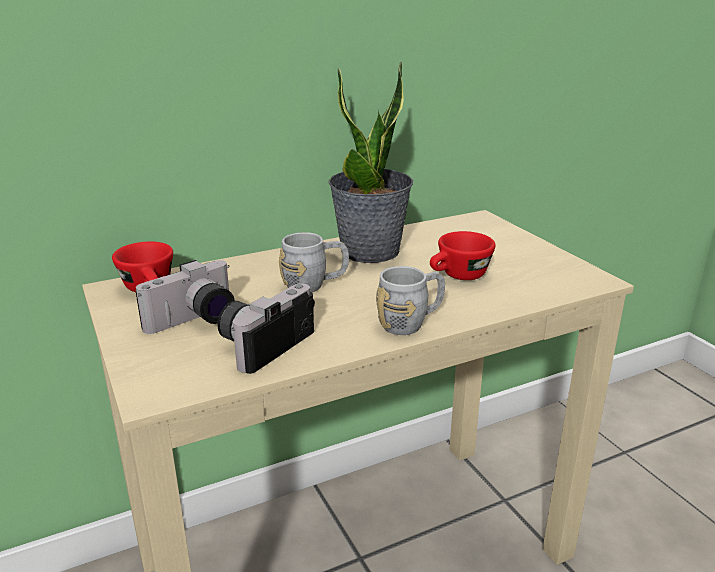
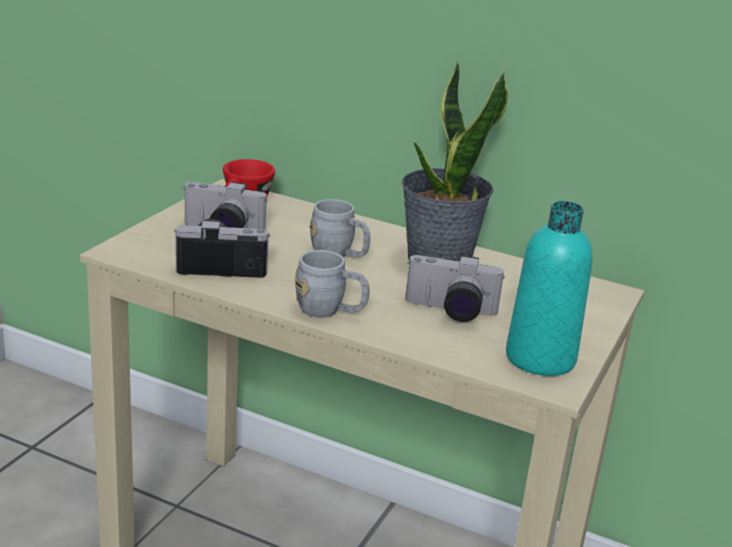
camera: 50 degrees right, 0 degrees up
(458, 276) = (449, 312): red cup -> camera
(555, 271) = (540, 358): none -> turquoise bottle

